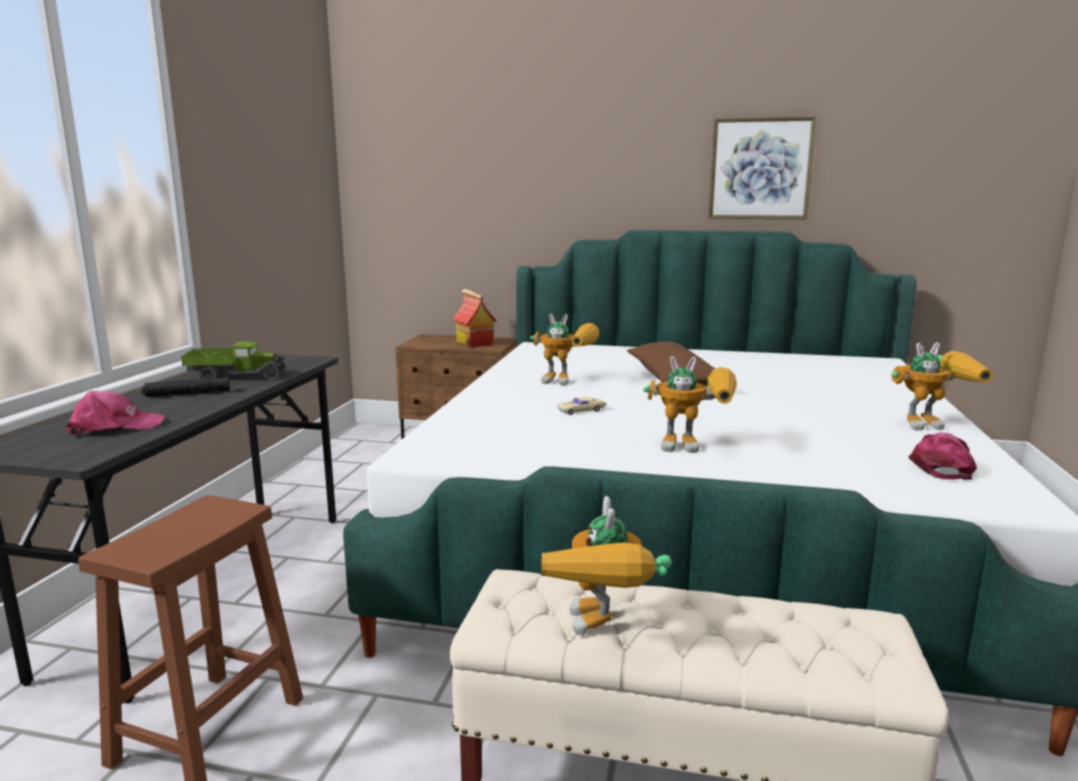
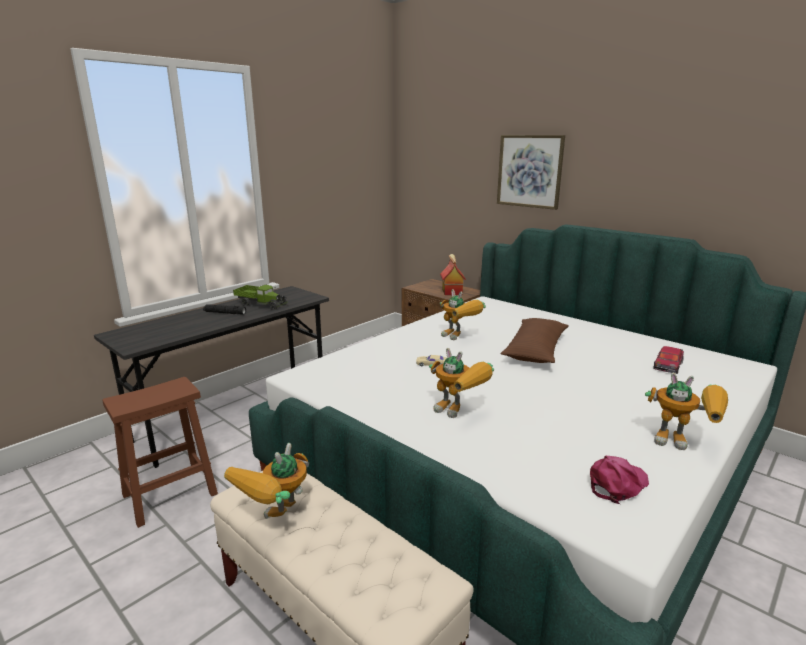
camera: 30 degrees right, 5 degrees up
(115, 427) = (169, 330): pink cap -> none
(760, 169) = (676, 183): picture -> picture (529, 171)
(817, 371) = (668, 365): none -> toy car

